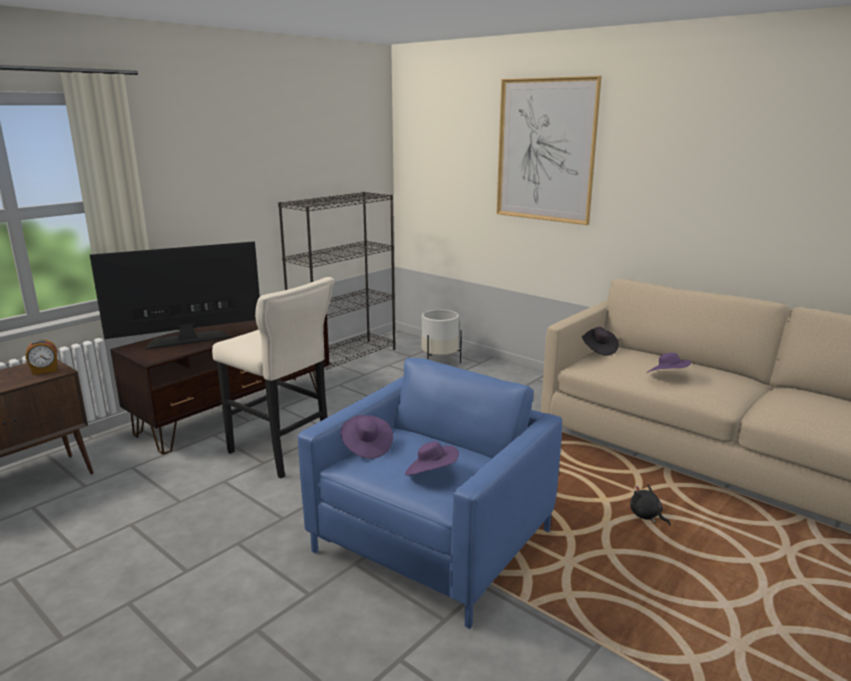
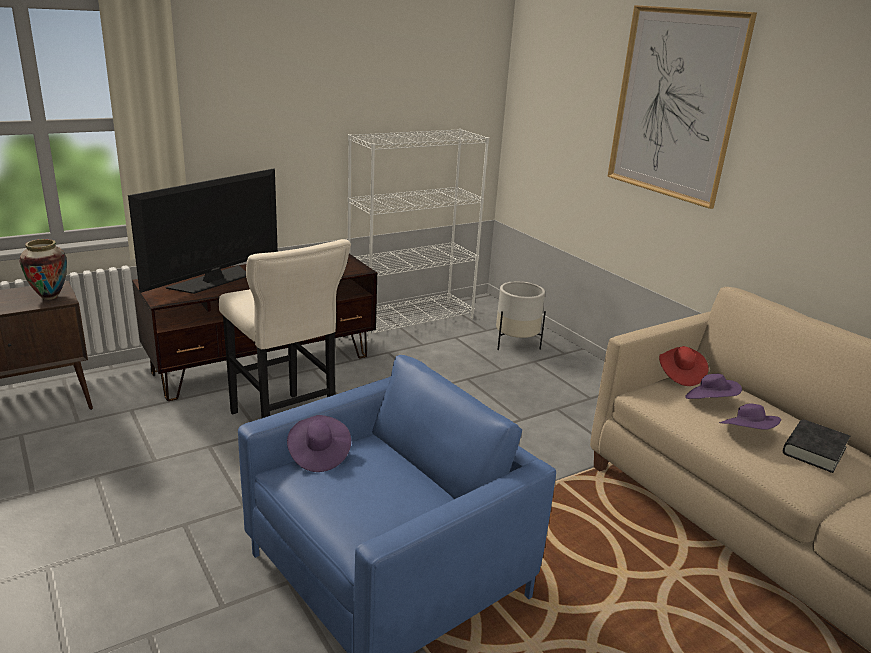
camera: 15 degrees right, 5 degrees up
(45, 371) = (50, 297): alarm clock -> vase
(188, 339) = (213, 280): television -> television turned 135 degrees clockwise
(345, 358) = (411, 320): black bookcase -> white bookcase
(431, 473) = (367, 508): purple hat -> purple hat (709, 402)
(598, 349) = (680, 375): black hat -> red hat
(646, 516) = (667, 609): black plush toy -> none
(716, 378) = (814, 450): none -> black book

